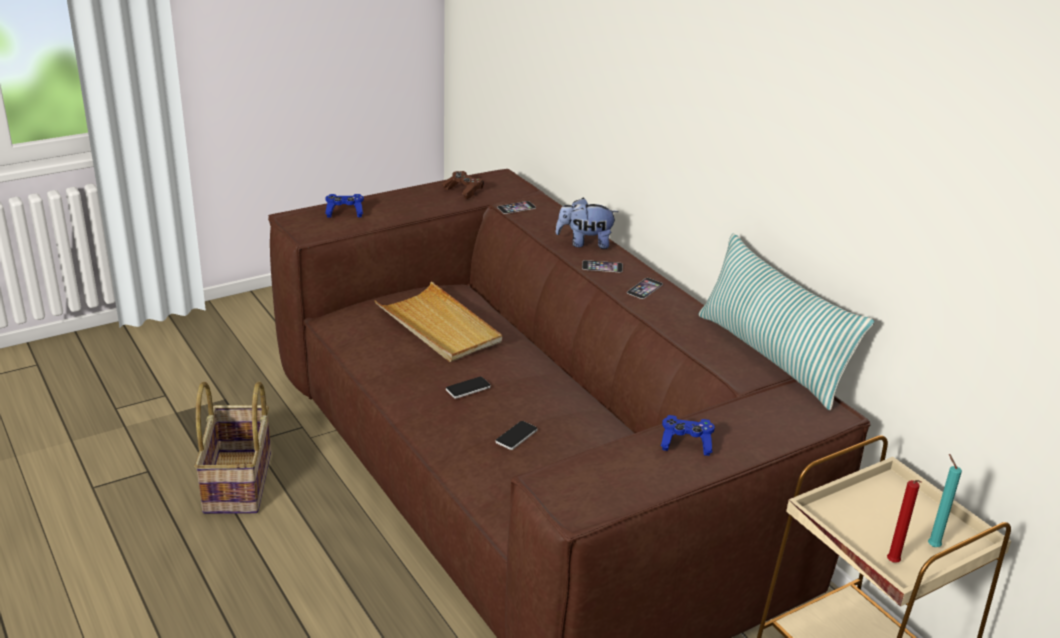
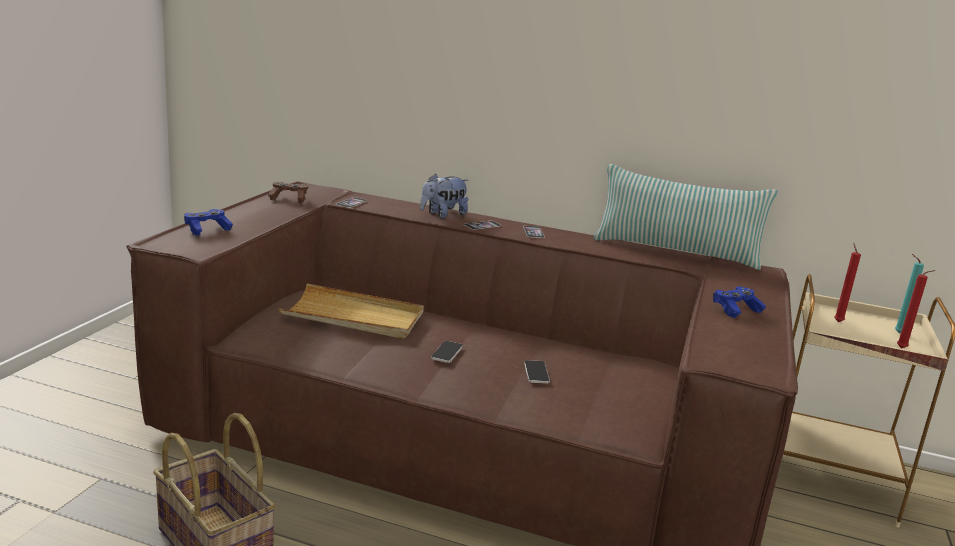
camera: 40 degrees left, 10 degrees down
(877, 504) = (837, 321): none -> red candle

